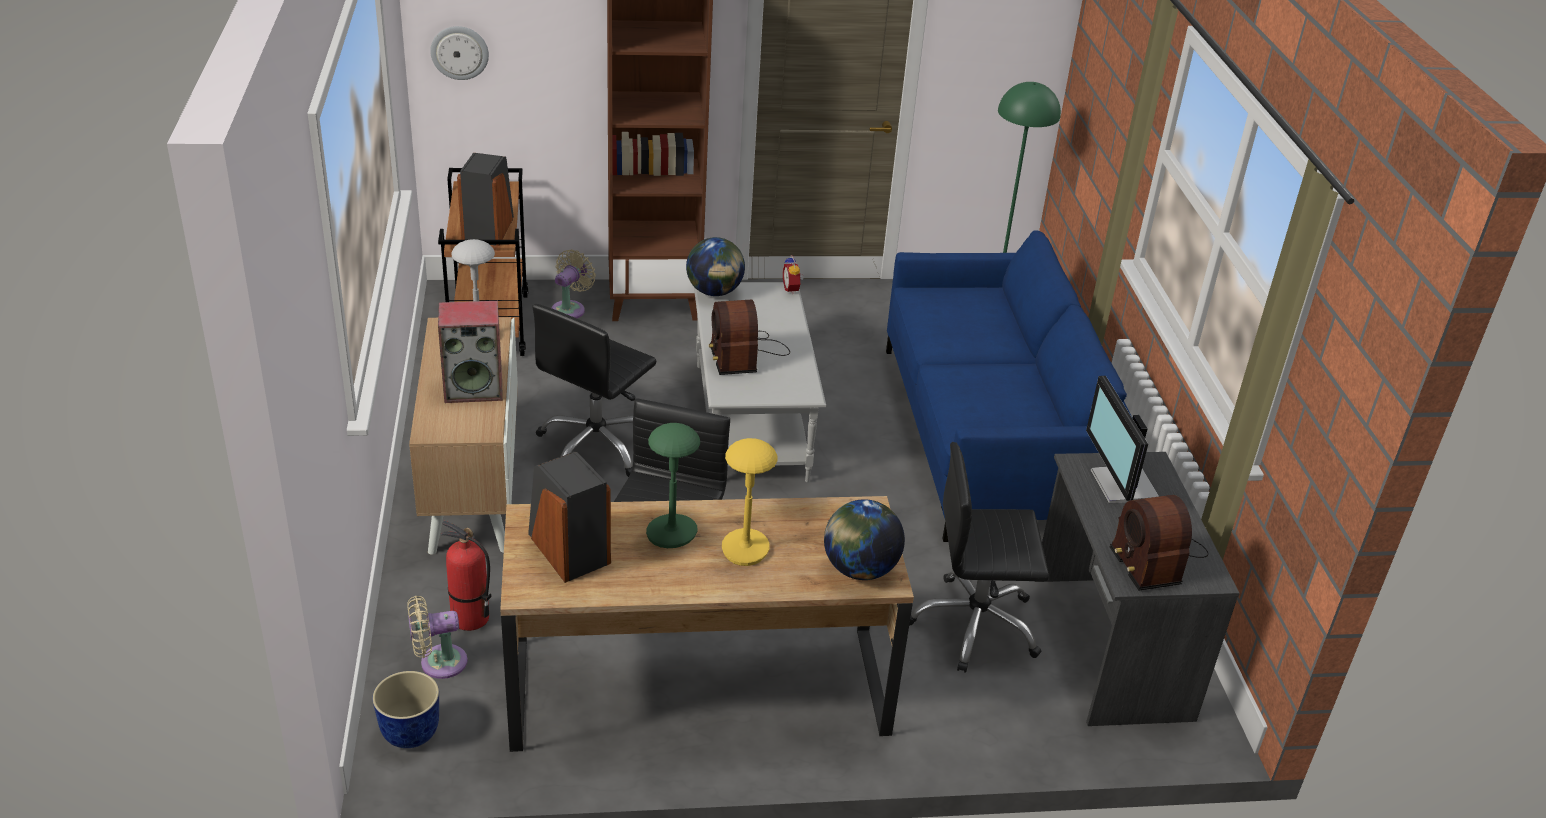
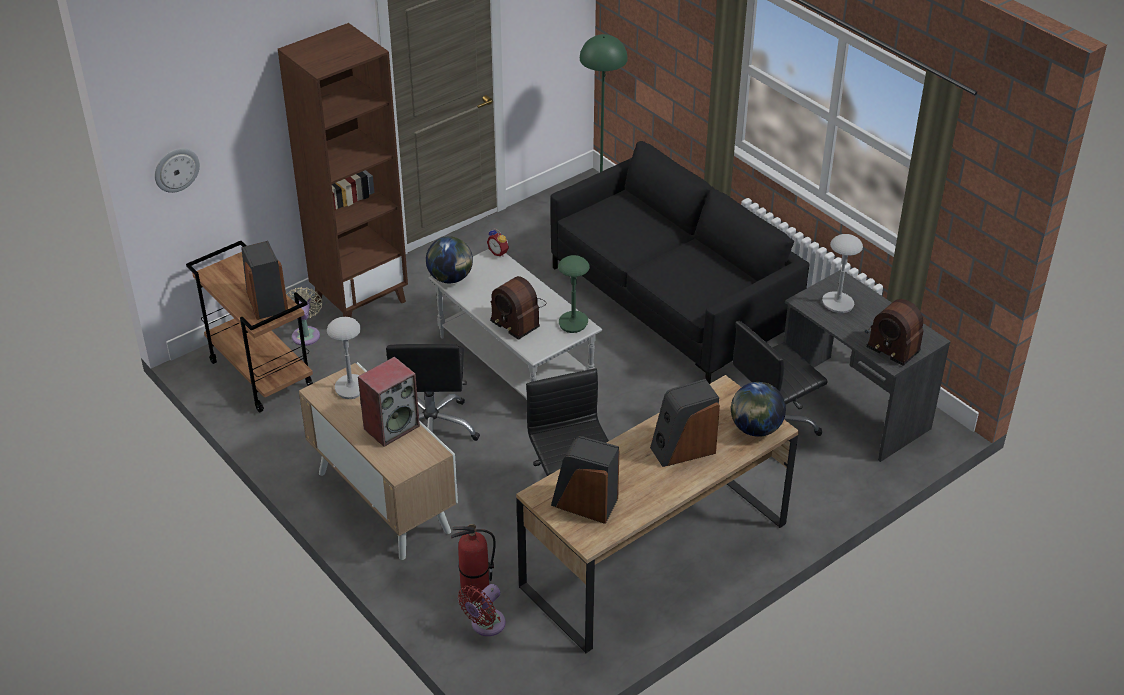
camera: 30 degrees left, 5 degrees up
(409, 733) = (515, 677): planter -> none
(438, 662) = (485, 625): beige fan -> red fan
(671, 533) = (632, 461): green table lamp -> green table lamp (573, 323)
(745, 549) = (683, 449): yellow table lamp -> speaker
(989, 437) = (671, 301): blue sofa -> black sofa
(1121, 485) = (838, 303): monitor -> grey table lamp

